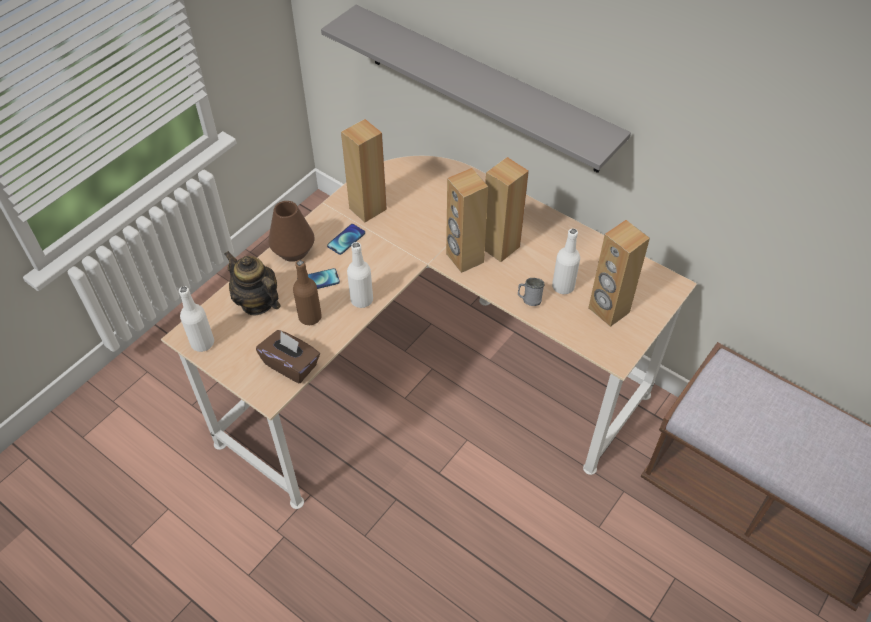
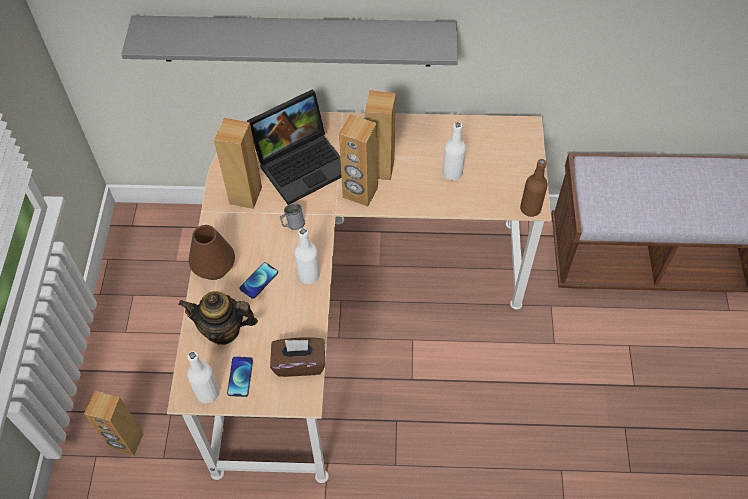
camera: 35 degrees left, 5 degrees up
(310, 317) = (279, 315): brown bottle -> brown bottle (530, 209)
(346, 239) = (251, 232): phone -> phone (240, 377)
(437, 208) = (303, 163): none -> laptop
(529, 299) = (436, 198): grey mug -> grey mug (292, 224)
(608, 310) = (499, 173): brown speaker -> brown speaker (126, 442)

